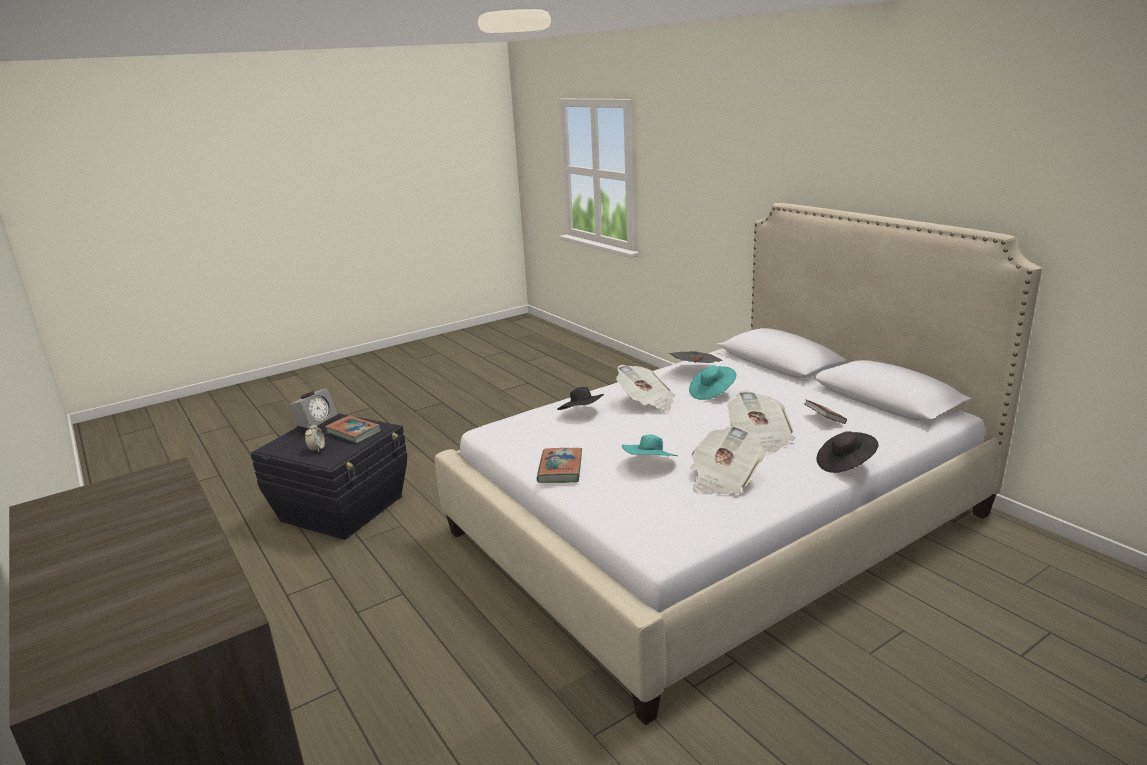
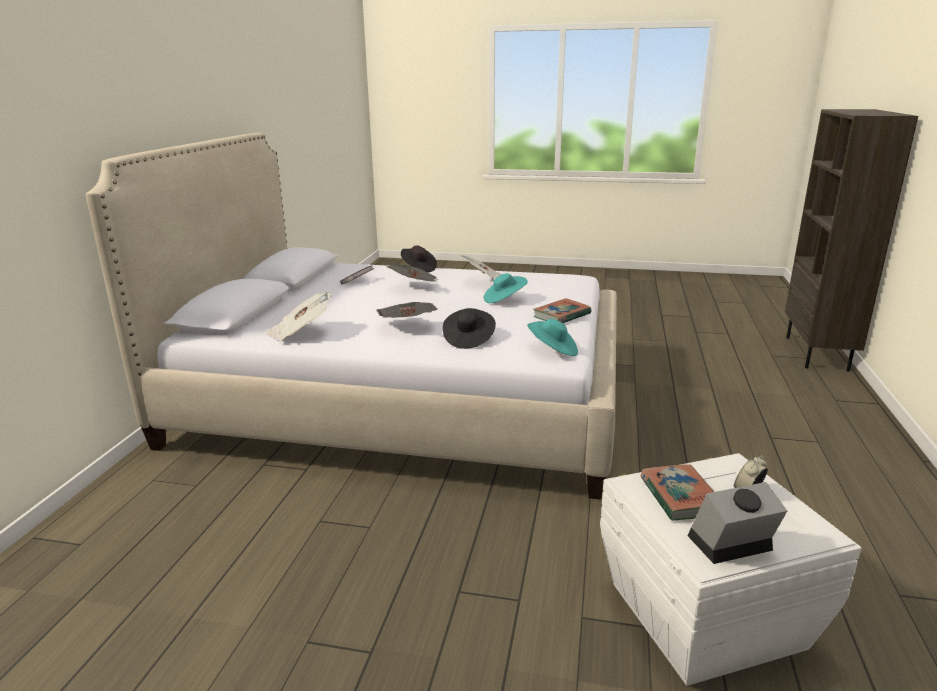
camera: 135 degrees left, 0 degrees up
(343, 508) = (703, 614): black storage box -> white storage box
(712, 393) = (351, 314): turquoise hat -> turquoise hat (553, 350)

